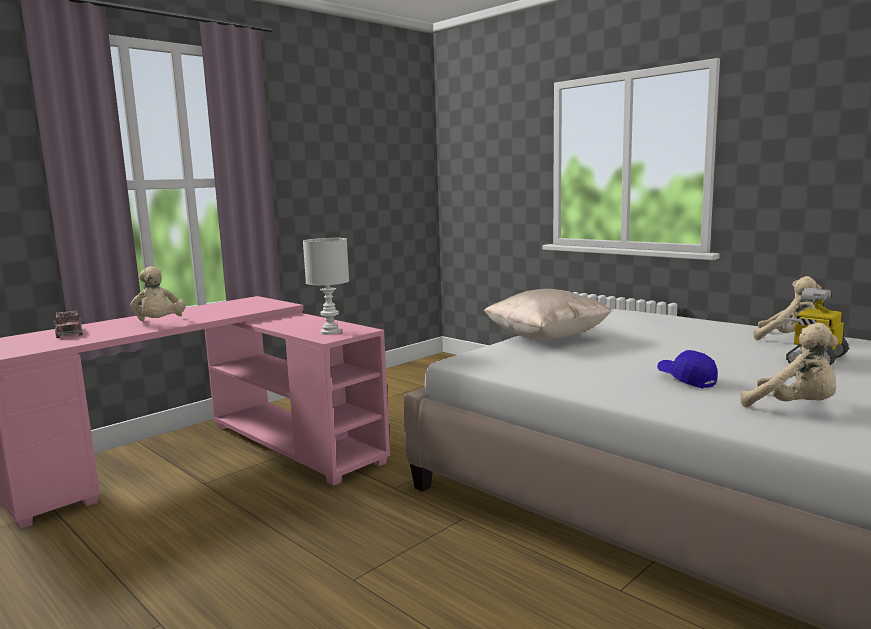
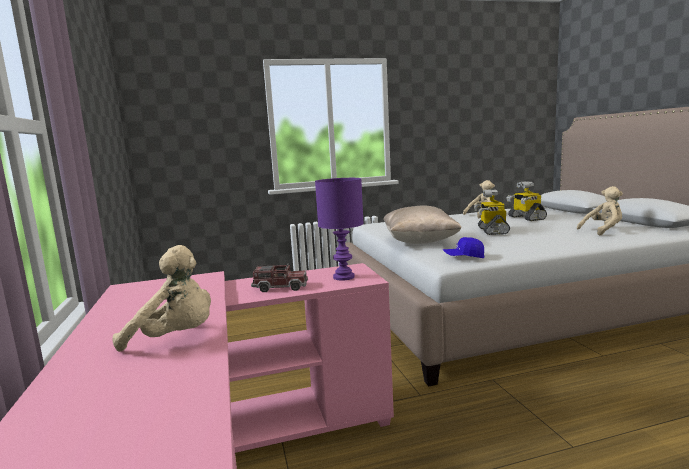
camera: 60 degrees left, 0 degrees up
(69, 333) = (87, 418): toy truck -> toy truck (280, 287)
(331, 332) = (344, 277): white table lamp -> purple table lamp
(663, 354) = (492, 231): none -> toy robot
(686, 380) = (546, 235): blue cap -> blue cap (464, 257)

